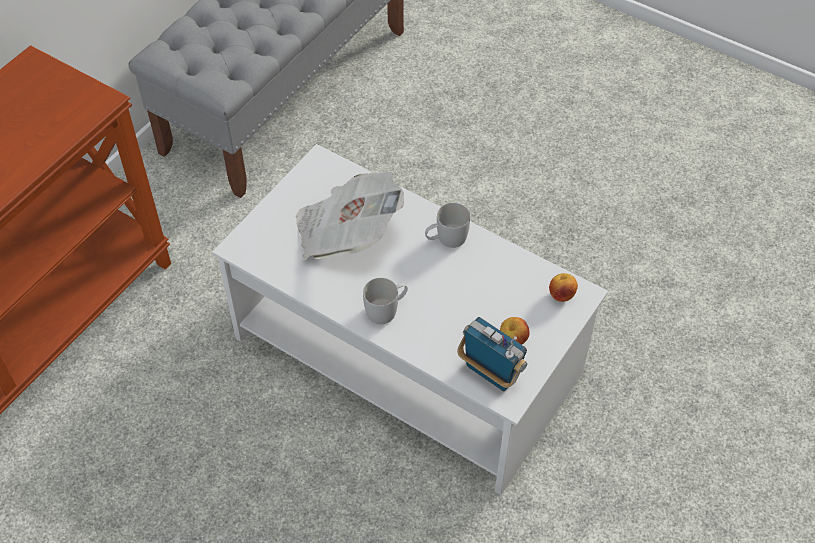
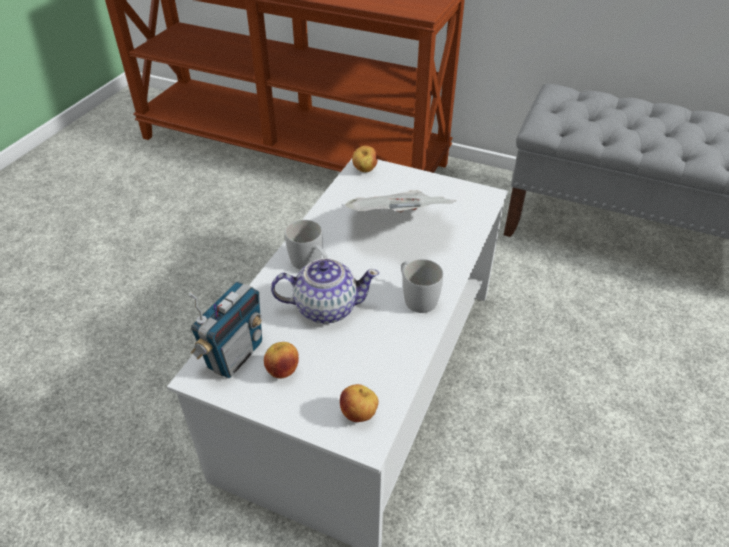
camera: 80 degrees right, 10 degrees down
(248, 247) = (364, 170): none -> apple
(446, 304) = (325, 307): none -> teapot

